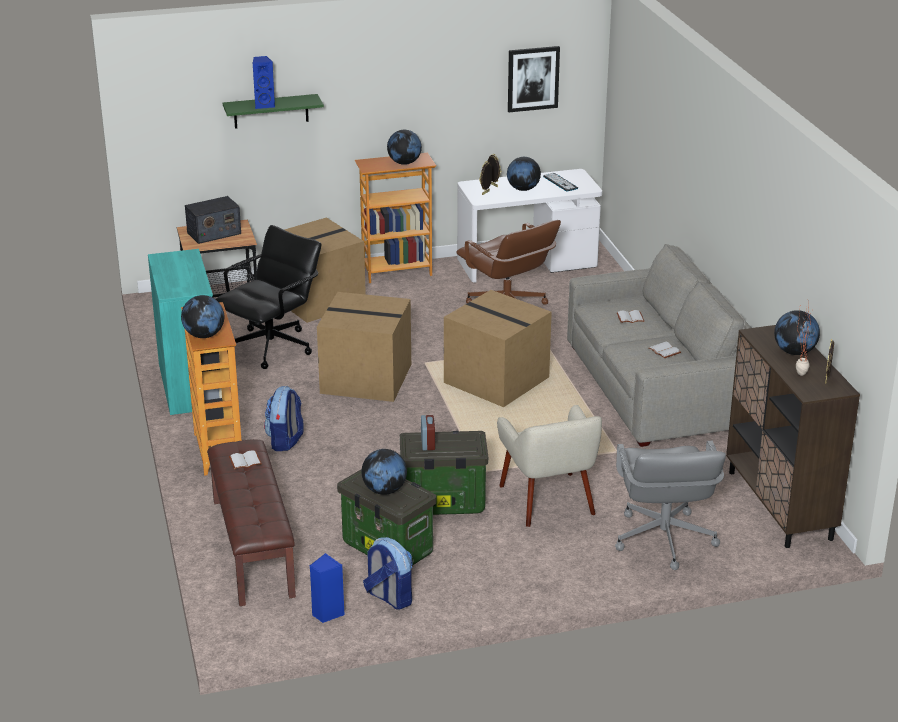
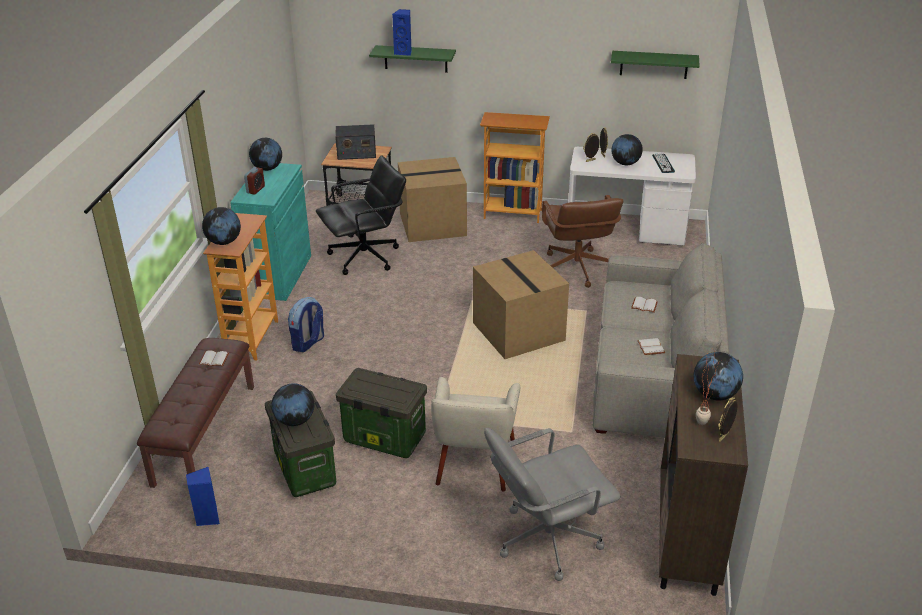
camera: 25 degrees right, 5 degrees up
(367, 378) = (416, 303): cardboard box -> none
(389, 597) = (267, 519): backpack -> none
(404, 163) = (522, 122): globe -> globe (267, 168)
(428, 443) = (368, 384): alarm clock -> alarm clock (255, 189)
(533, 78) = (654, 64): picture -> green shelf
(663, 540) = (547, 539): grey office chair -> grey office chair turned 45 degrees clockwise

